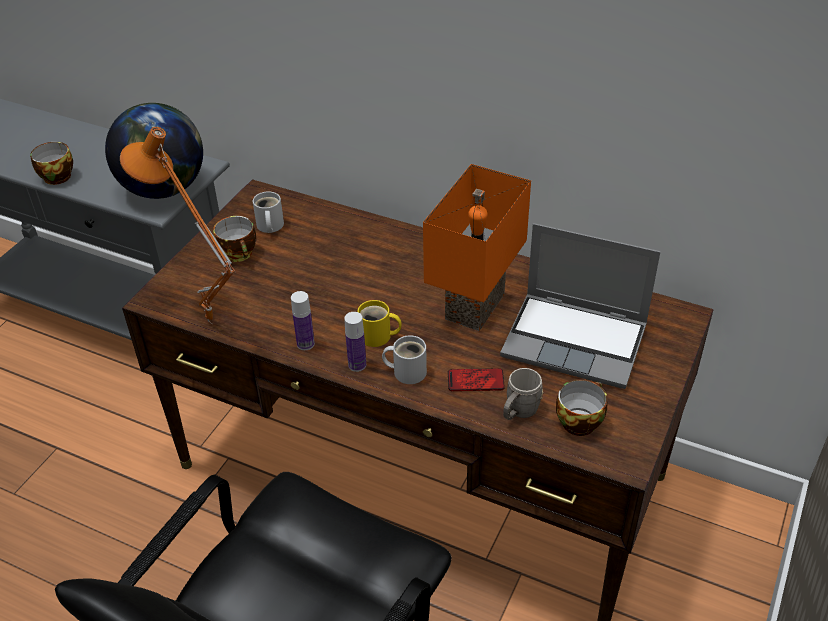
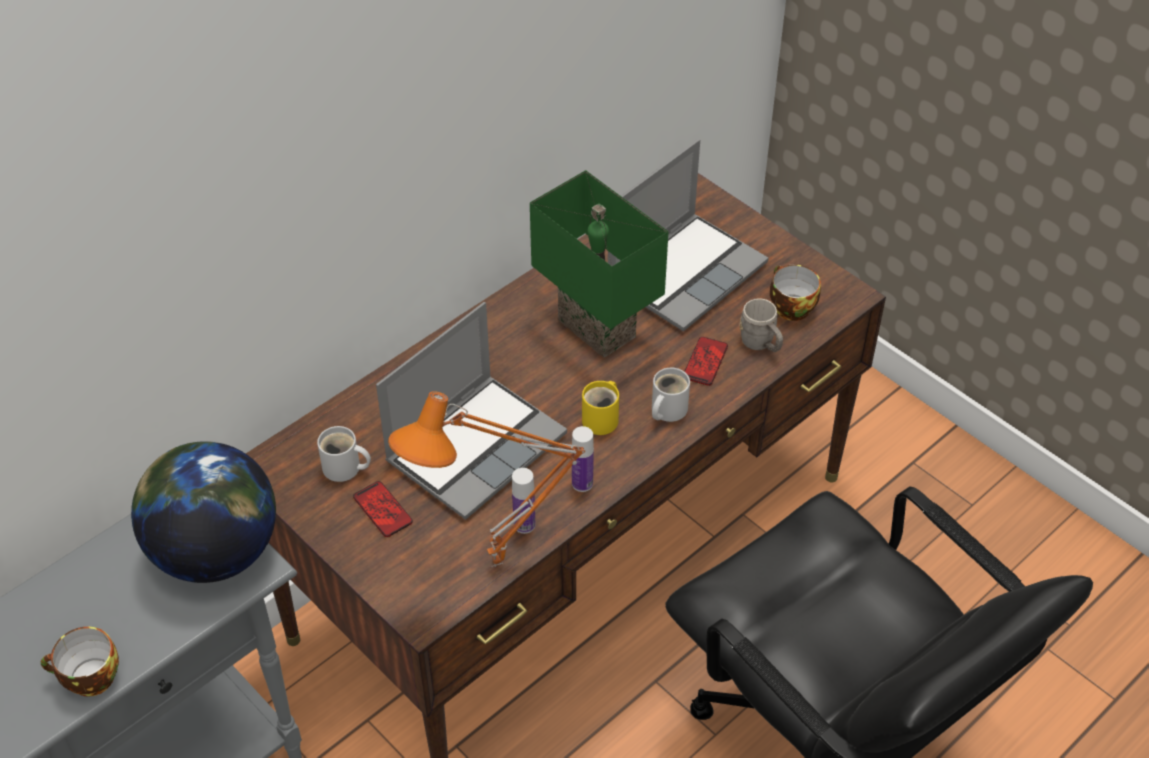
camera: 70 degrees left, 5 degrees up
(240, 254) = (382, 510): cup -> phone
(318, 279) = (476, 446): none -> laptop
(357, 365) = (637, 447): bottle -> bottle (524, 524)
(472, 305) = (593, 329): orange table lamp -> green table lamp

